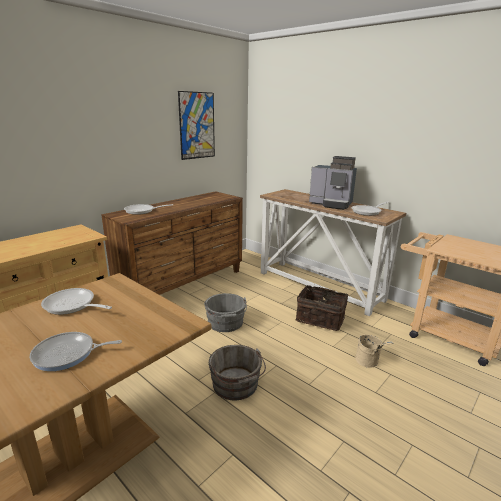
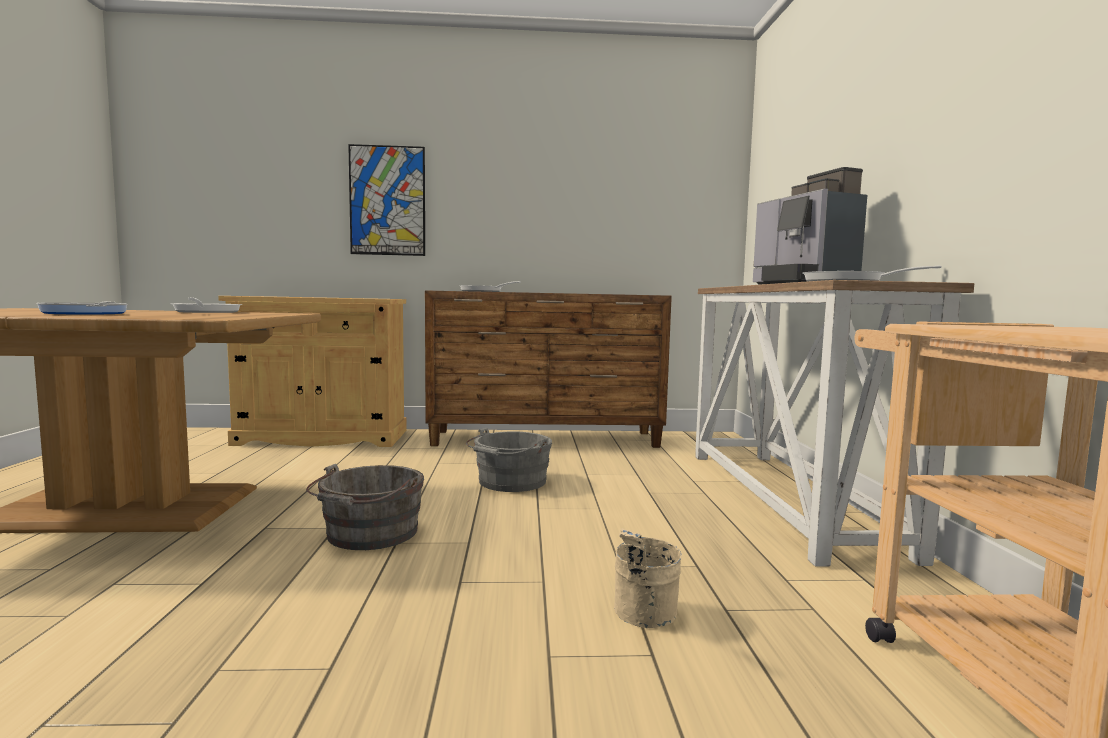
camera: 45 degrees right, 15 degrees down
(197, 125) = (625, 180): picture -> picture (387, 201)
(320, 318) = (683, 530): basket -> none

